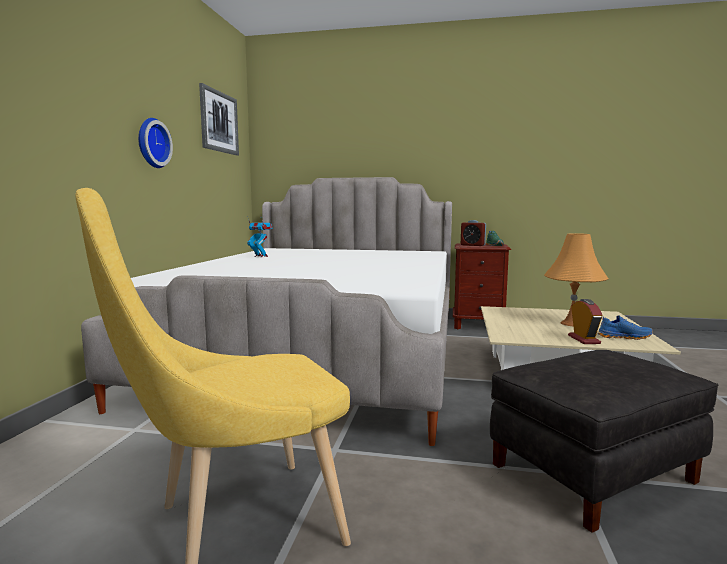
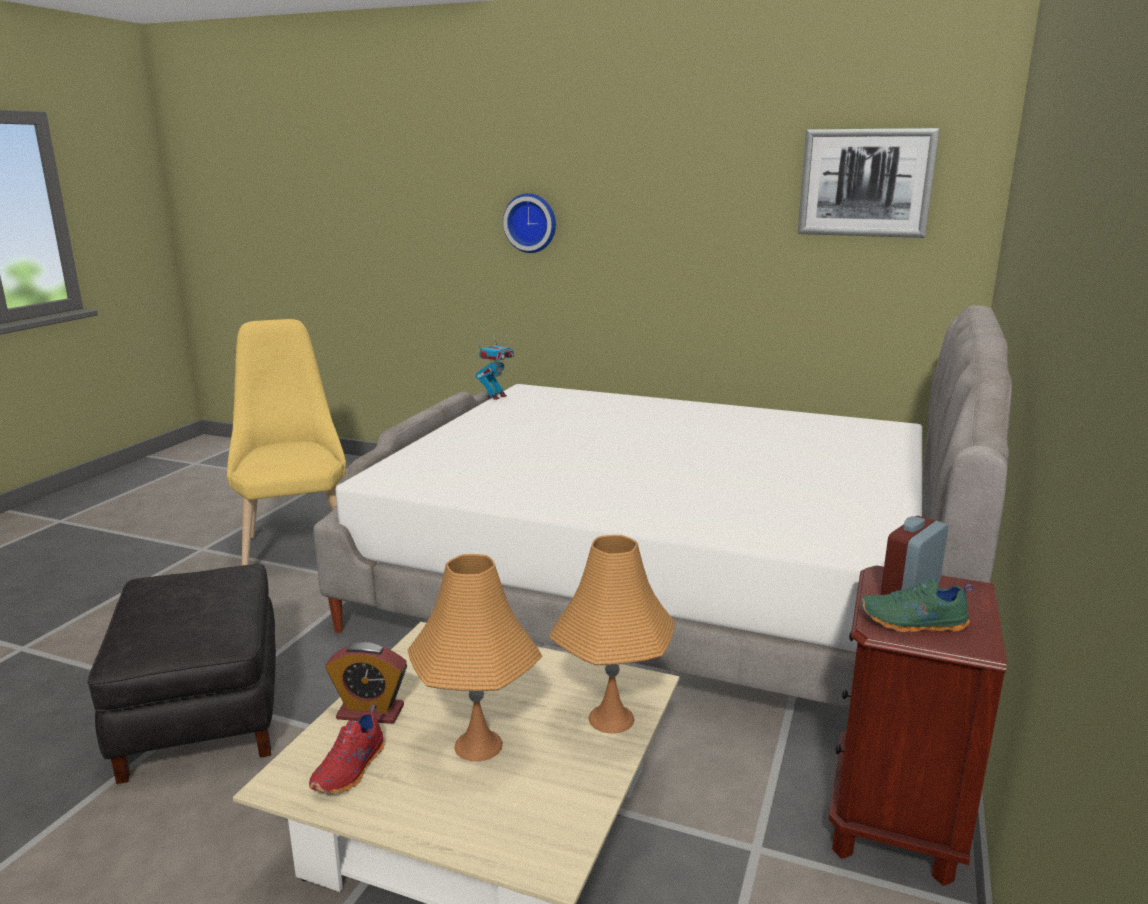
camera: 100 degrees right, 10 degrees up
(151, 143) = (672, 239): wall clock -> wall clock (531, 223)
(260, 256) = (754, 422): toy robot -> toy robot (496, 396)
(523, 311) = (611, 718): none -> orange table lamp
(623, 337) = (351, 769): blue shoe -> red shoe

